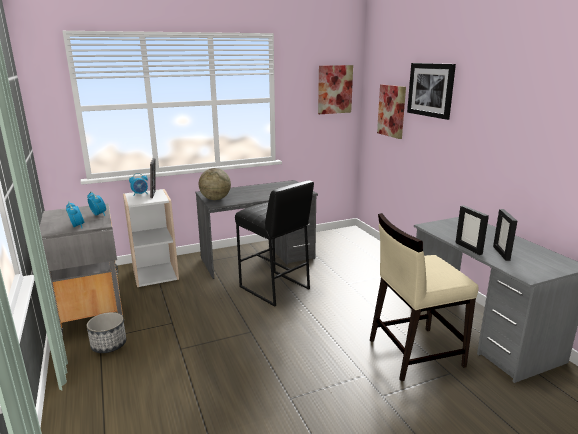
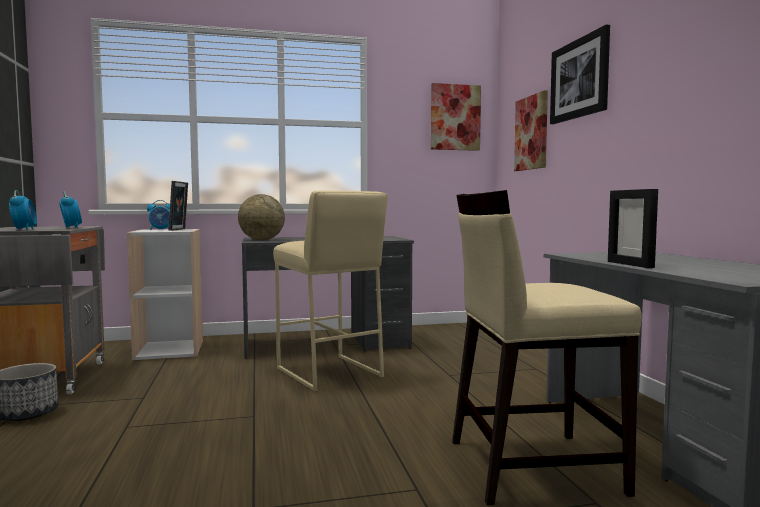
camera: 10 degrees right, 15 degrees down
(275, 288) = (329, 373): black stool -> beige stool
(502, 253) = (695, 268): picture frame -> none

